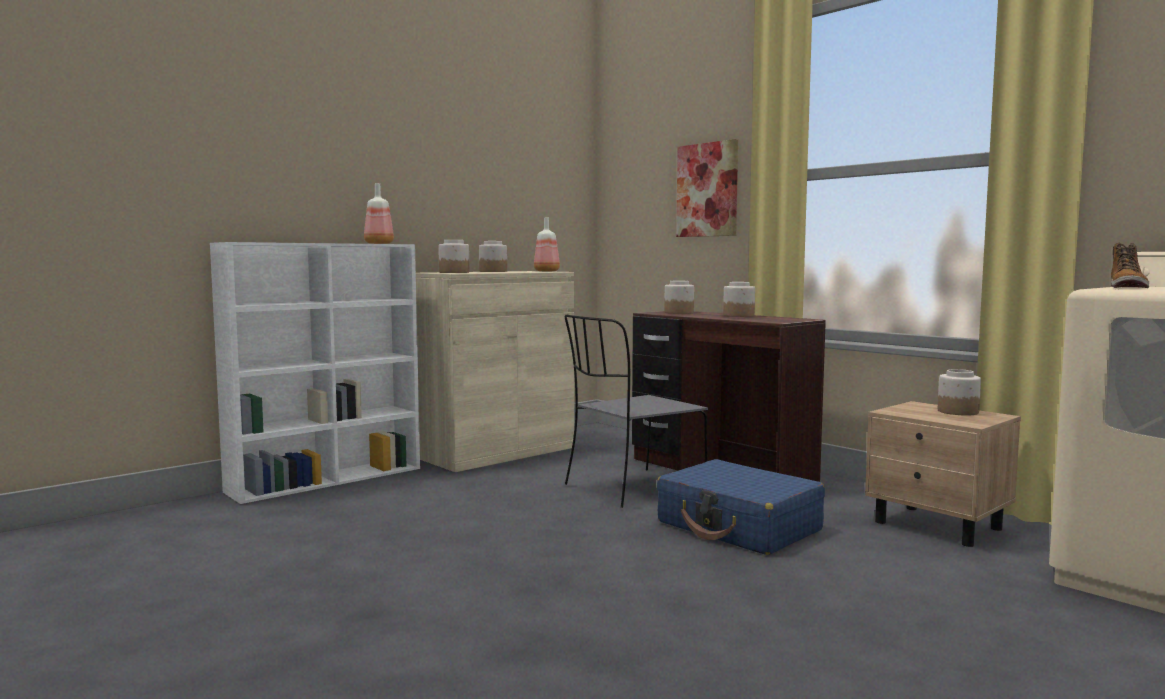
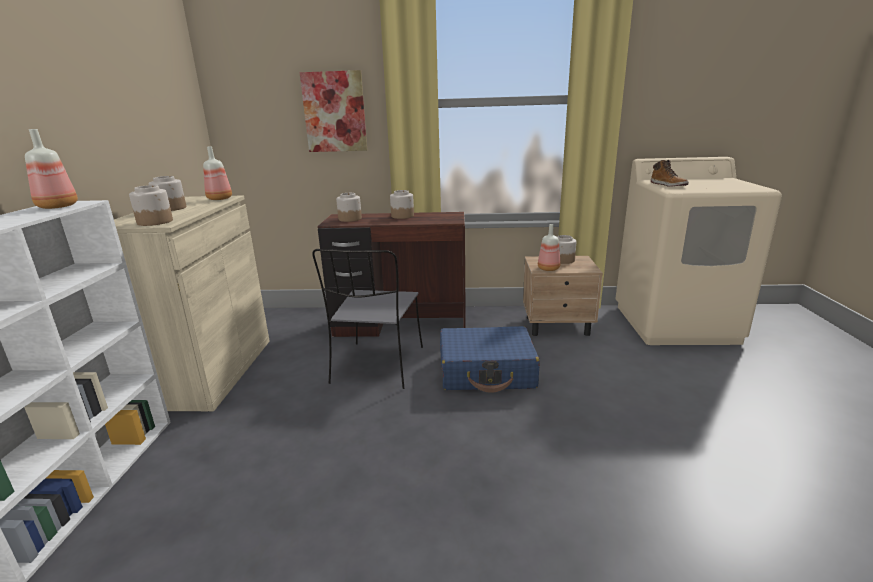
camera: 45 degrees left, 15 degrees up
(905, 413) = (549, 269): none -> bottle

